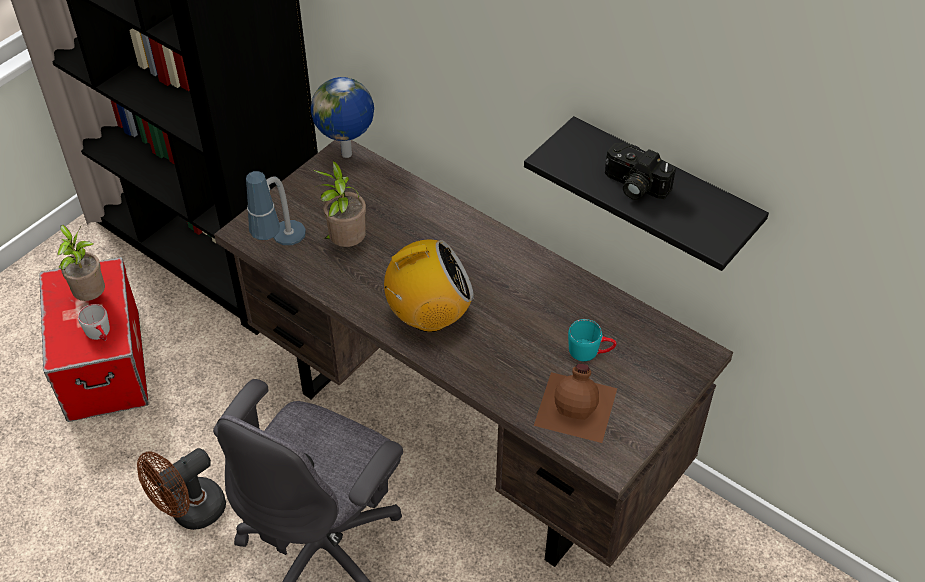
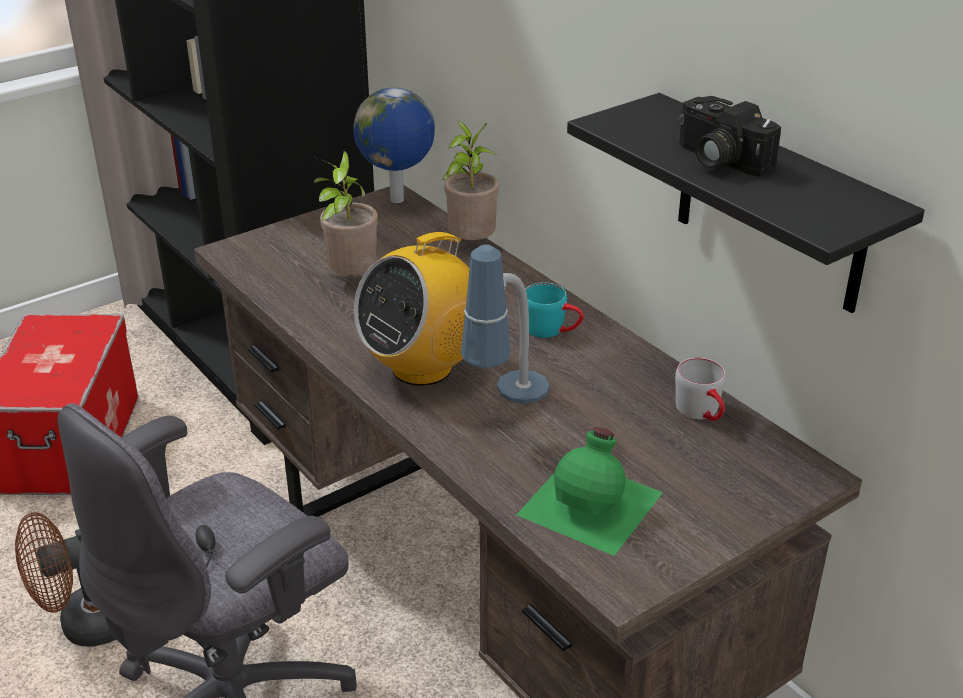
camera: 15 degrees right, 15 degrees down
(91, 296) = (67, 344): potted plant -> potted plant (471, 245)
(100, 334) = (55, 383): grey mug -> grey mug (702, 413)
(281, 250) = (265, 274): table lamp -> table lamp (505, 407)
(429, 316) = (422, 367): radio -> radio turned 135 degrees clockwise
(577, 406) = (593, 503): brown bottle -> green bottle
(590, 351) = (637, 442): turquoise mug -> turquoise mug (552, 330)

